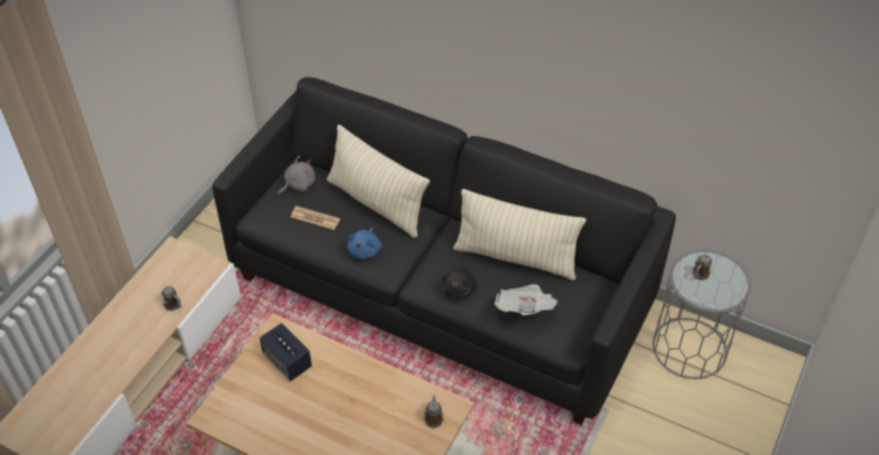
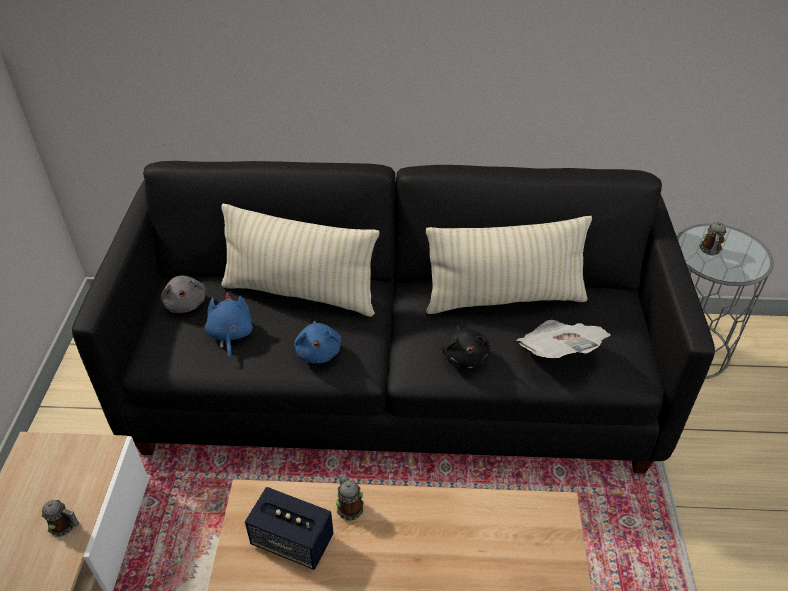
camera: 25 degrees left, 5 degrees down
(298, 184) = (186, 303): grey plush toy -> grey plush toy turned 135 degrees clockwise
(315, 218) = (230, 335): newspaper -> blue plush toy
(433, 418) = (542, 537): mug -> mug (348, 506)

